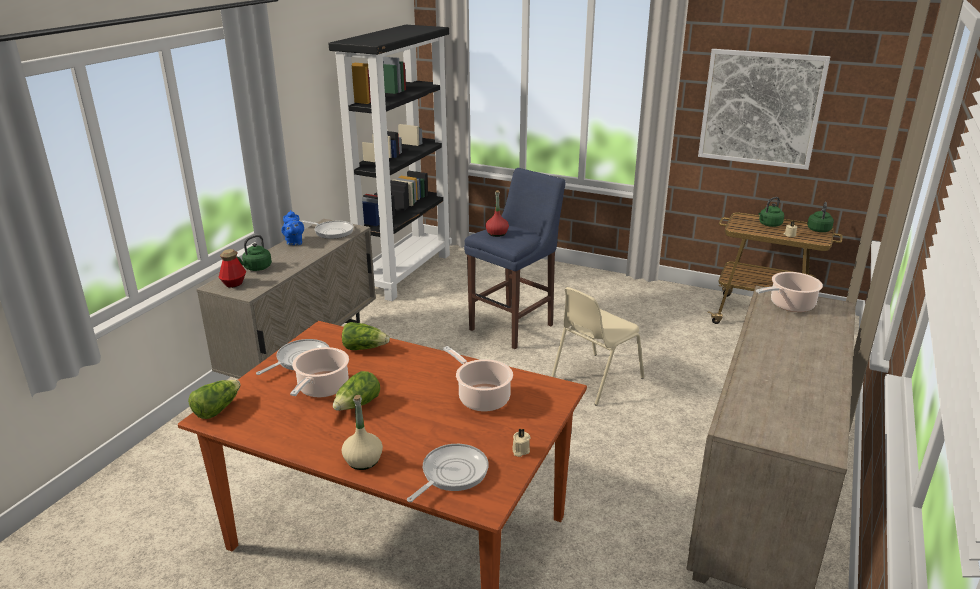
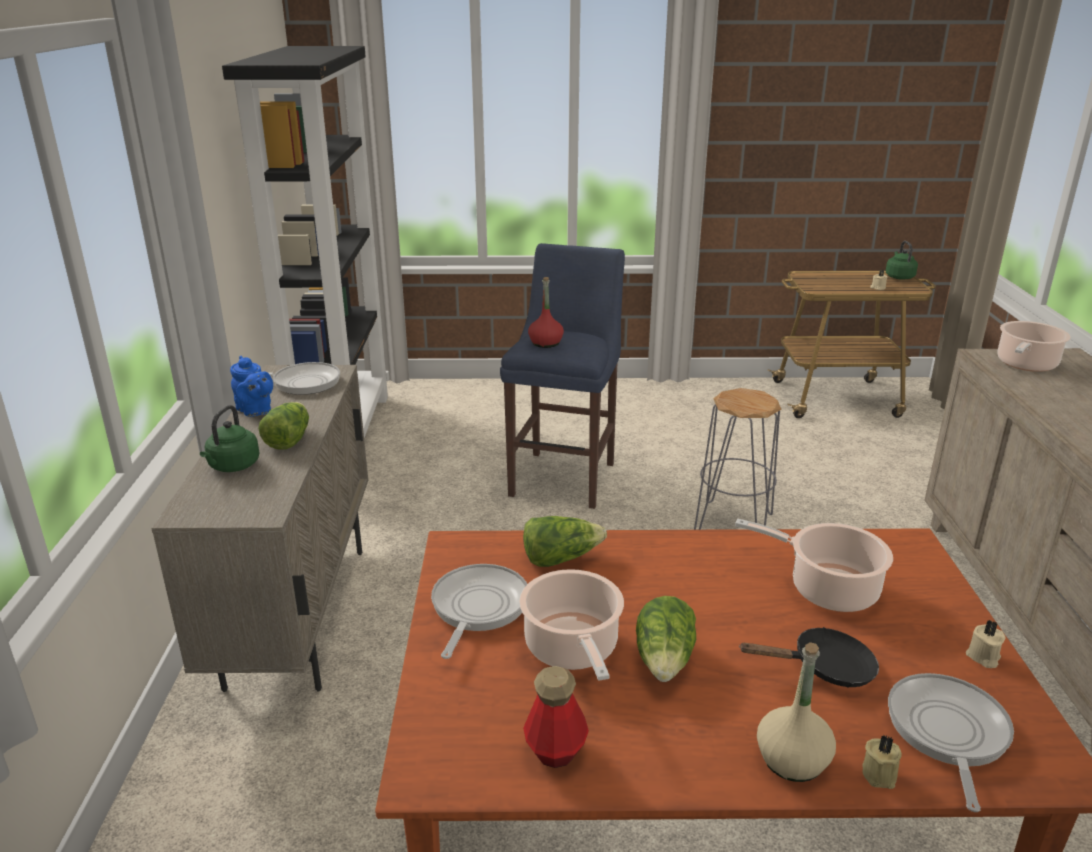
camera: 25 degrees left, 0 degrees up
(217, 409) = (427, 752): lettuce -> lettuce (288, 439)
(234, 284) = (218, 502): bottle -> bottle (555, 750)
(396, 478) = (880, 774): none -> beige candle
(429, 430) = (824, 668): none -> black frying pan
(595, 379) = (732, 524): beige chair -> grey stool
(760, 108) = (810, 132): picture -> none
(769, 225) = (842, 280): green kettle -> none

